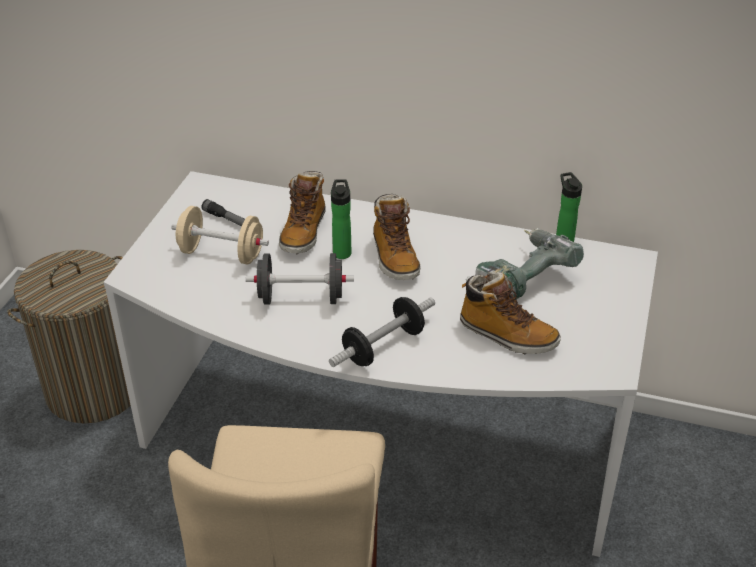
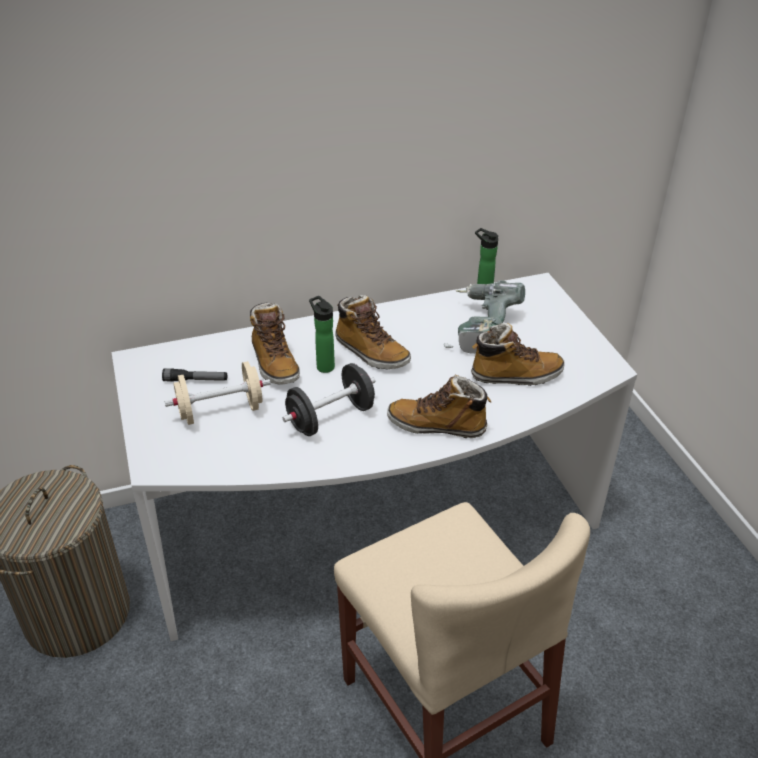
camera: 35 degrees left, 0 degrees up
(383, 346) = (437, 426): dumbbell -> boot

